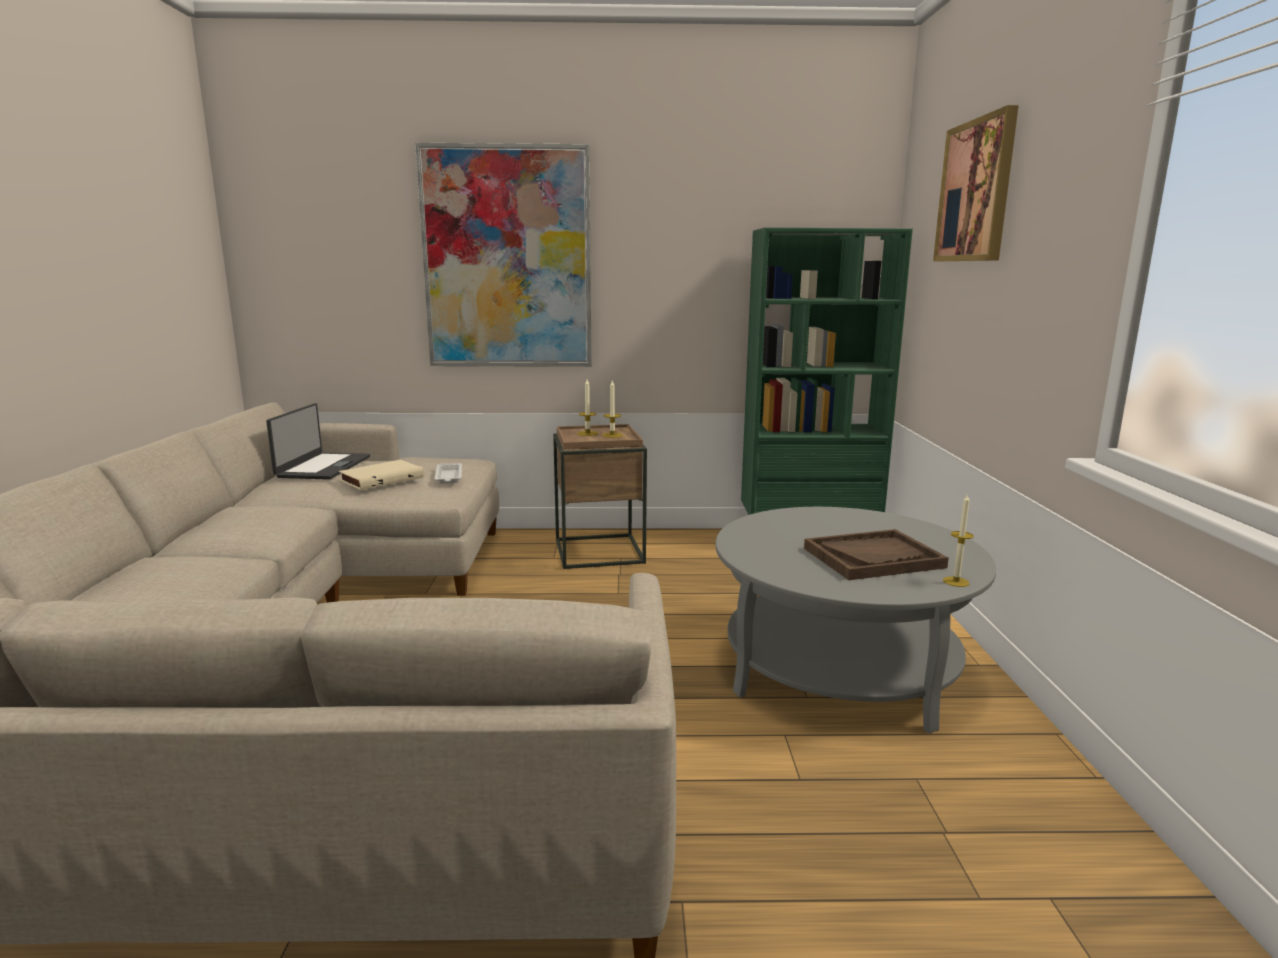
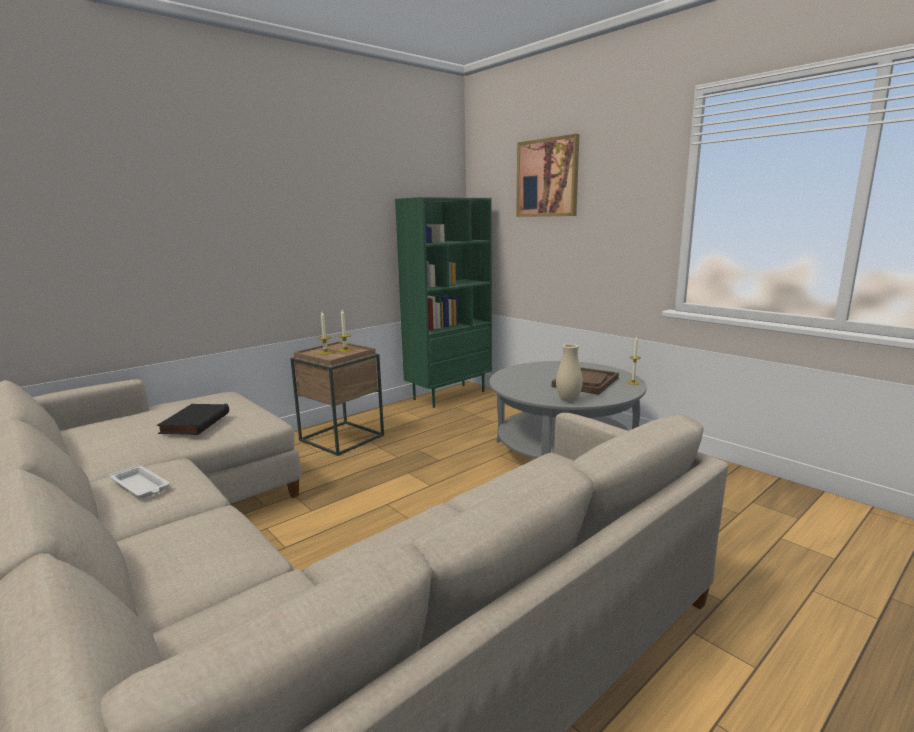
camera: 40 degrees left, 0 degrees up
(323, 467) = (108, 429): laptop -> none
(381, 479) = (194, 422): beige book -> black book
(449, 477) = (241, 408): white tray -> white tray (141, 486)
(507, 259) = (226, 222): picture -> none
(782, 572) = (568, 400): none -> beige vase

